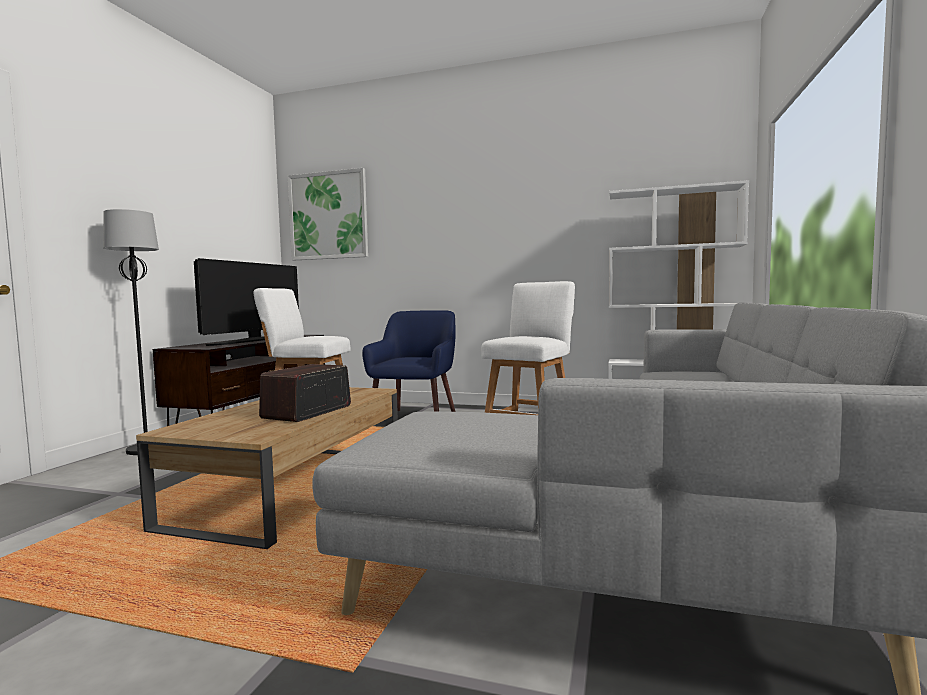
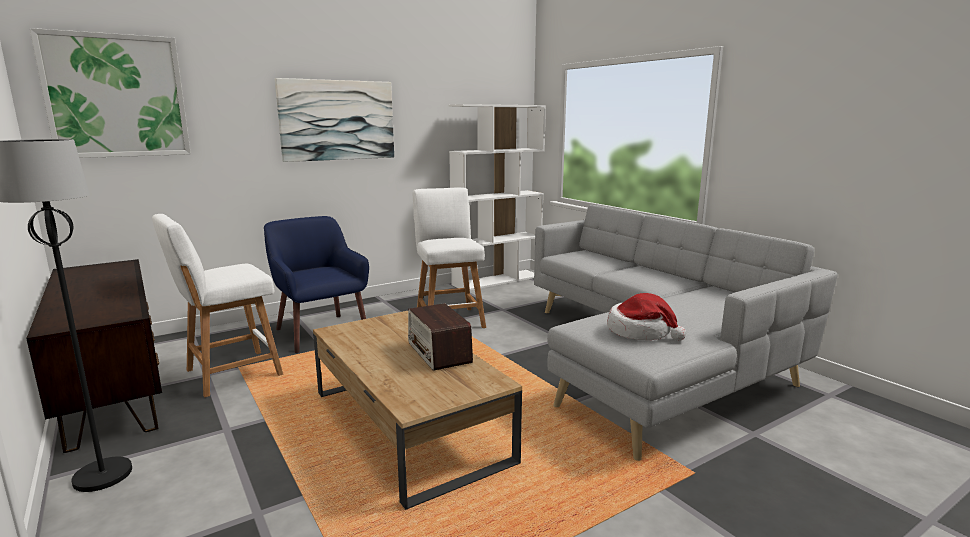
camera: 50 degrees left, 10 degrees up
(255, 341) = (113, 289): television -> none
(452, 428) = (640, 332): none -> hat
(486, 223) = (337, 120): none -> picture

